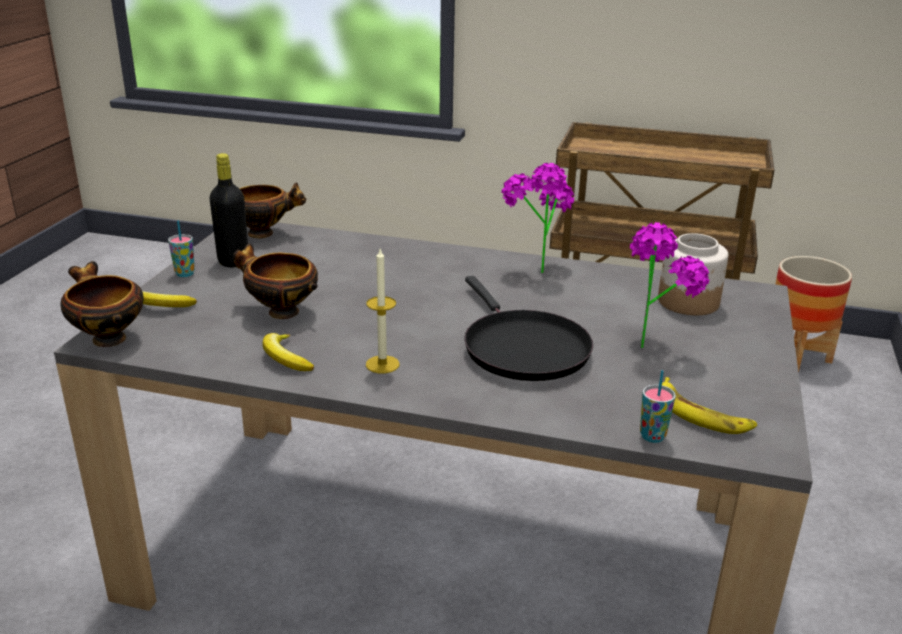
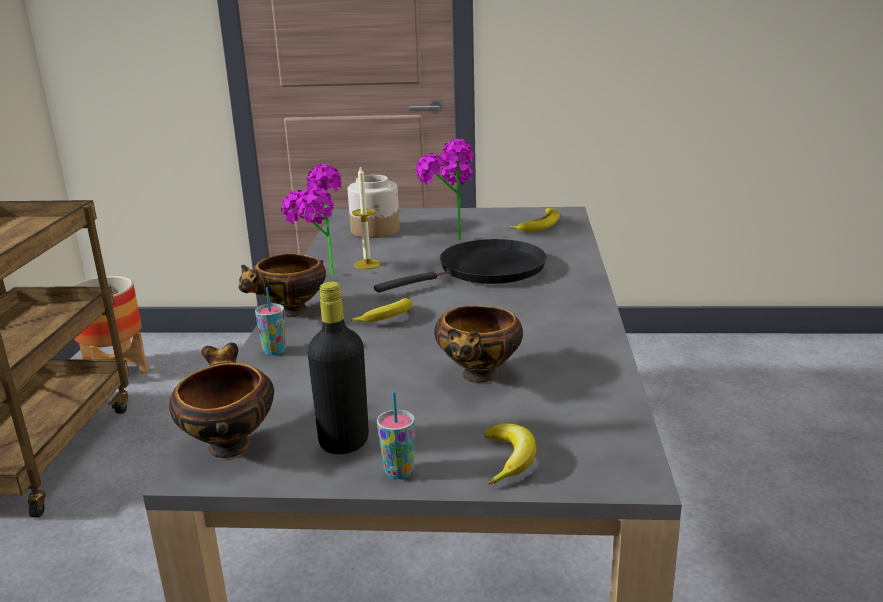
camera: 100 degrees left, 5 degrees down
(107, 338) = (618, 472): bowl -> bowl (290, 313)
(285, 358) = (575, 353): banana -> banana (387, 318)
(382, 364) = (551, 312): candle -> candle (367, 264)
(652, 436) = (575, 233): cup -> cup (274, 351)

